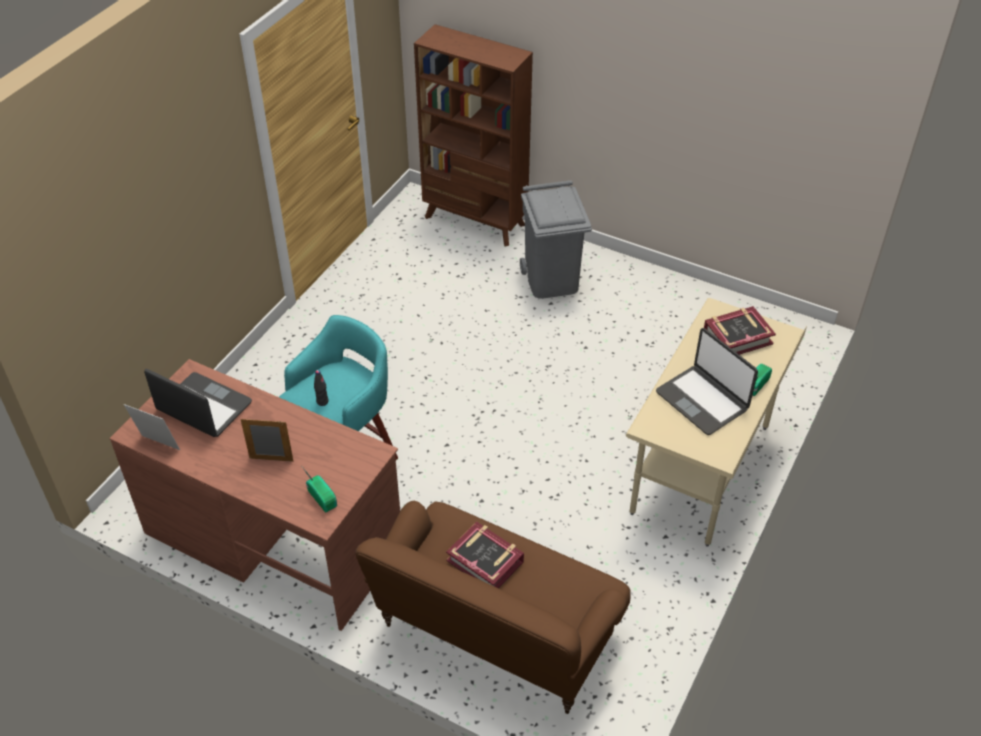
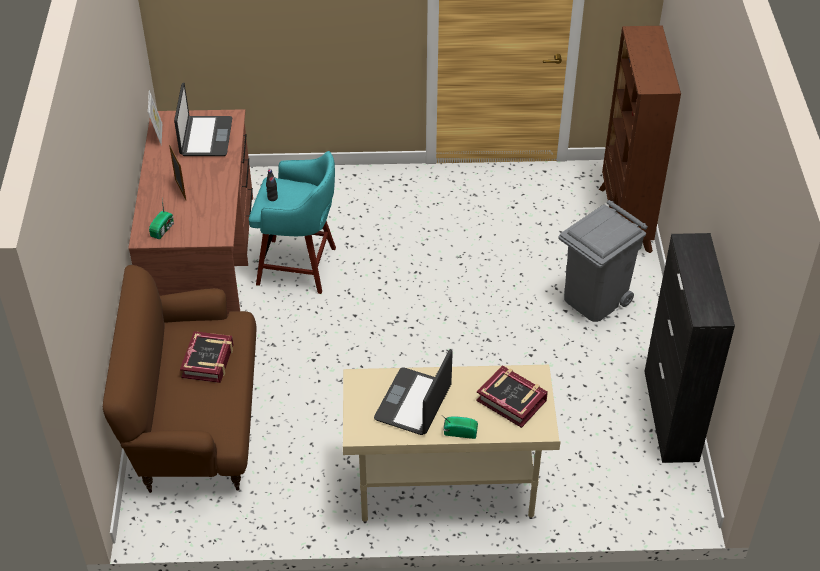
camera: 60 degrees right, 0 degrees up
(708, 297) = (670, 416): none -> black cabinet

